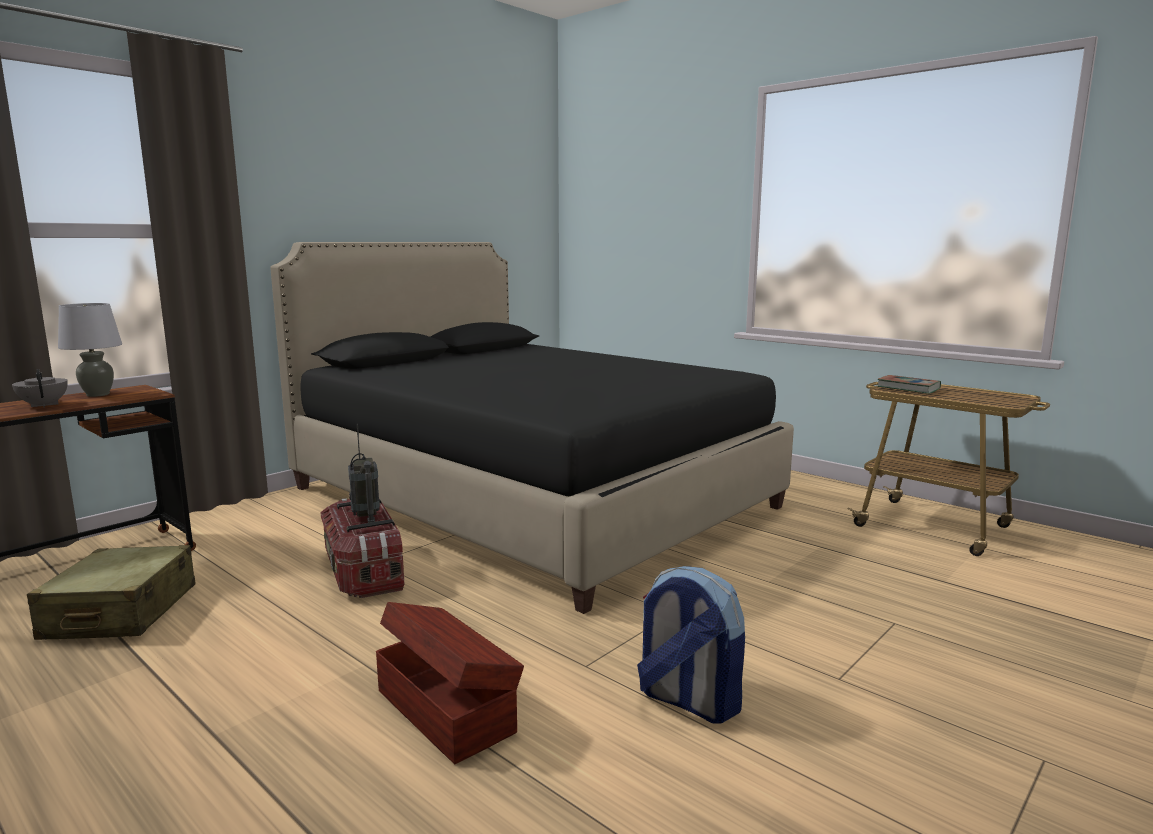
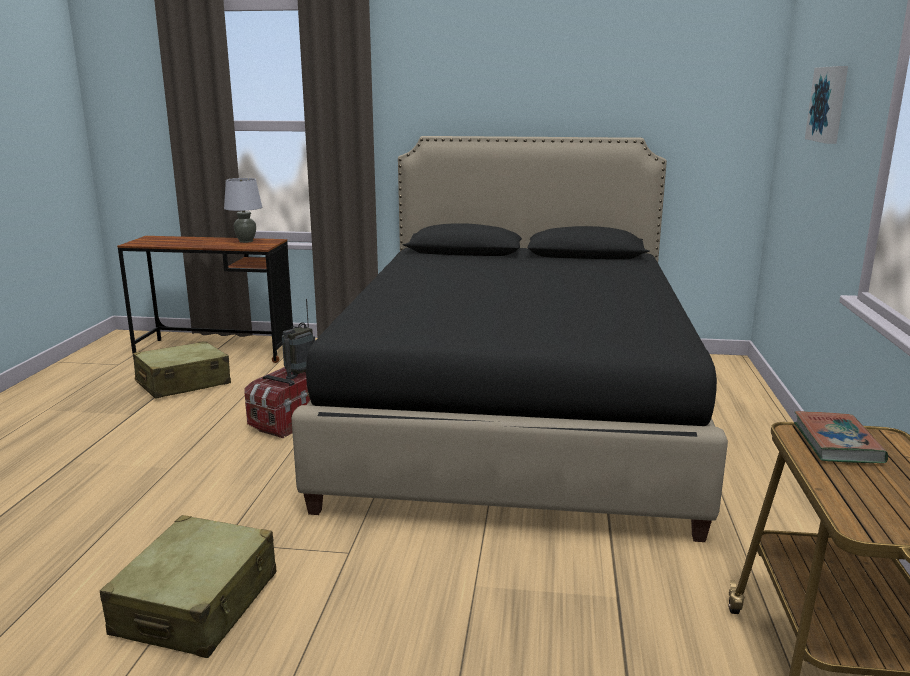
camera: 55 degrees right, 5 degrees up
(44, 405) = (208, 243): grey teapot -> none
(446, 709) = (131, 513): brown storage box -> none
(656, 209) = (829, 104): none -> picture
(687, 700) = (197, 604): backpack -> beige suitcase

